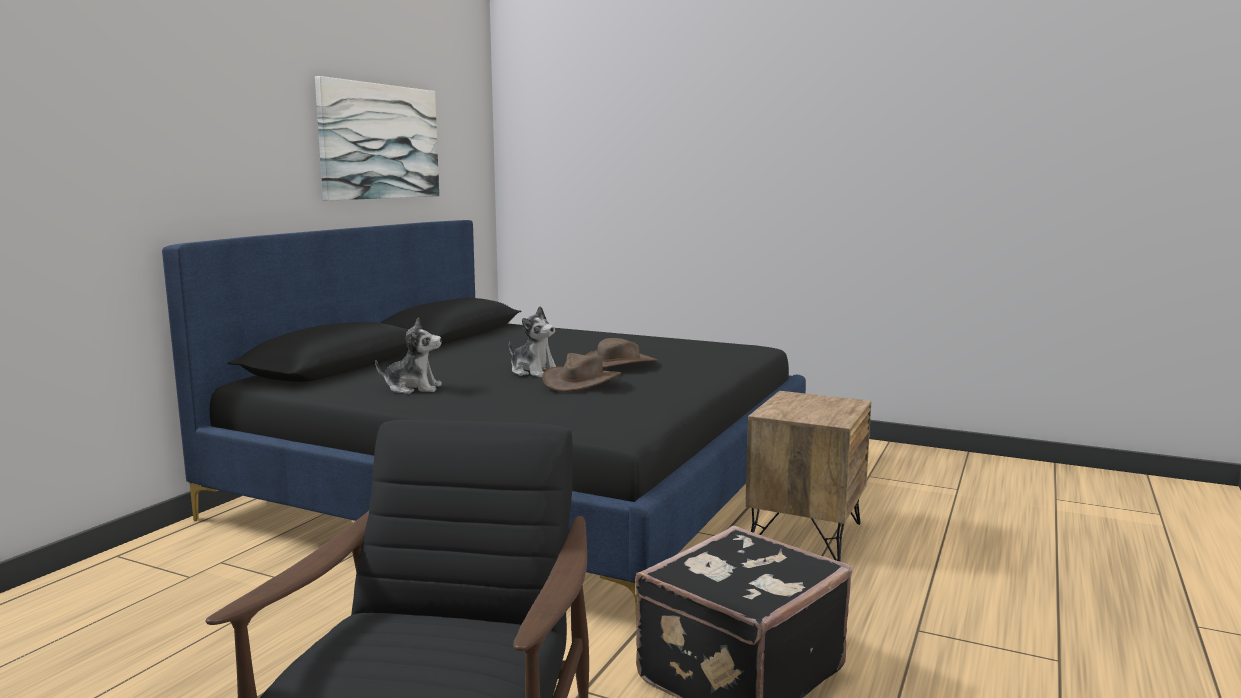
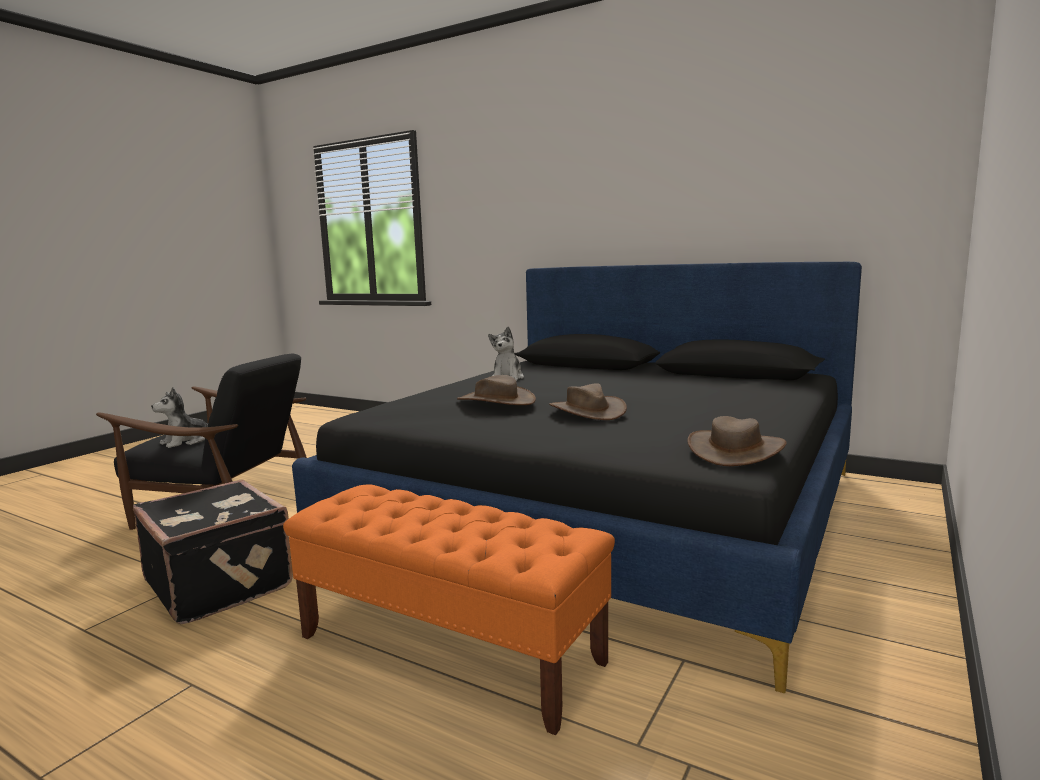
camera: 95 degrees right, 0 degrees up
(380, 141) = (743, 185): picture -> none
(534, 372) = (550, 393): plush toy -> plush toy (185, 441)
(727, 344) = (736, 450): none -> brown hat
(804, 534) = (449, 649): brown nightstand -> orange bench

